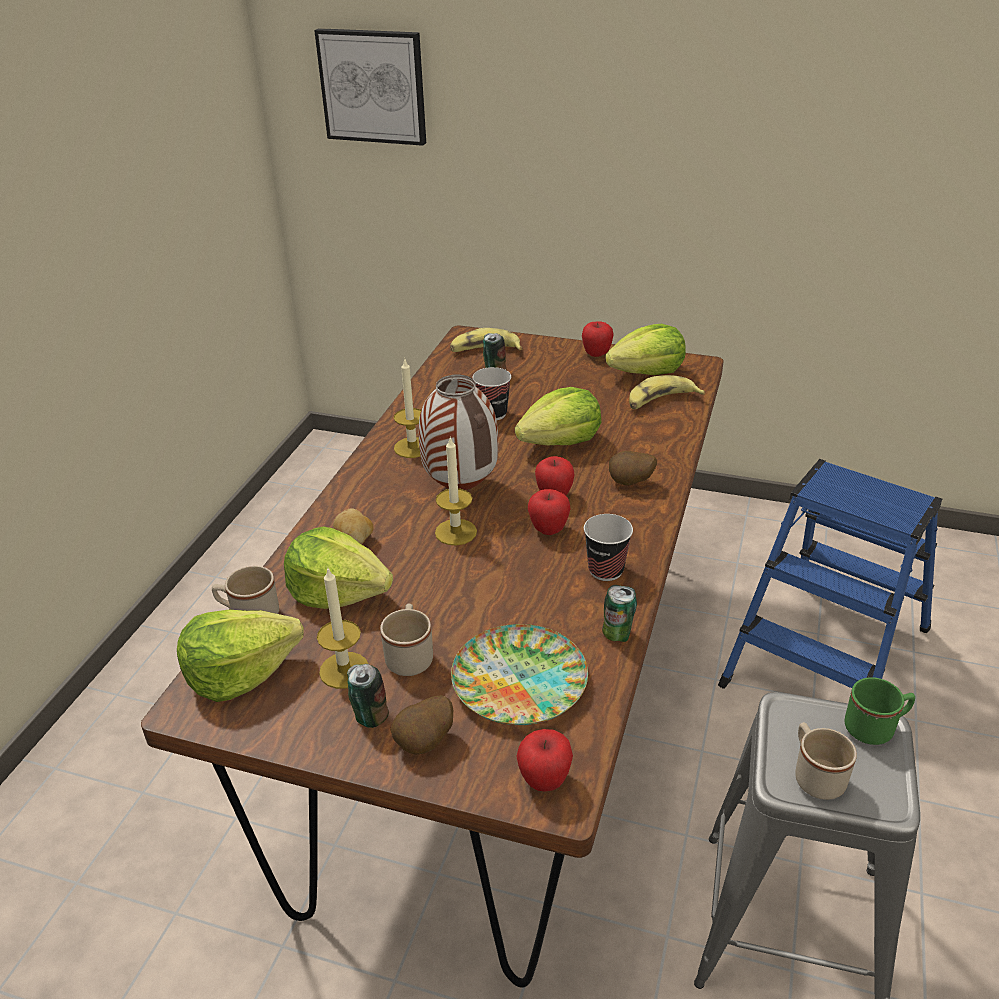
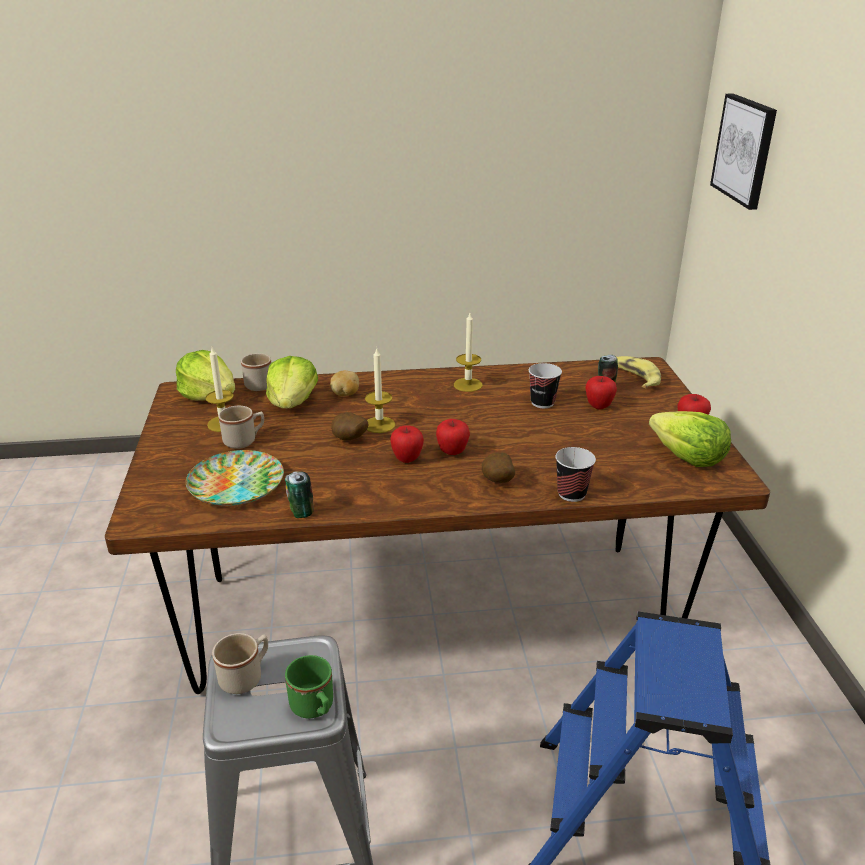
camera: 65 degrees right, 5 degrees down
(369, 716) = (187, 441): can -> none
(426, 743) = (171, 465): potato -> potato (349, 440)
(459, 488) = (432, 414): vase -> none
(544, 781) = (150, 512): apple -> apple (598, 406)
(561, 442) = (530, 439): lettuce -> none
(606, 570) = (373, 493): cup -> cup (571, 494)
(660, 401) = (643, 473): banana -> none

